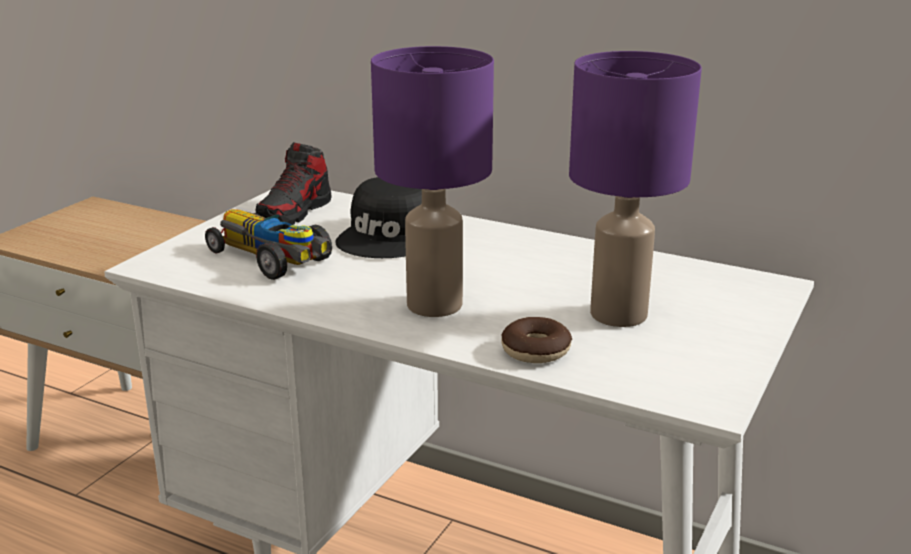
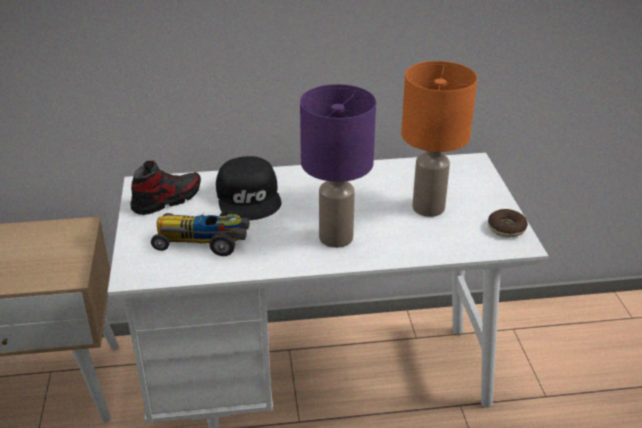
camera: 35 degrees left, 10 degrees up
(295, 212) = (167, 200): shoe -> shoe turned 120 degrees counterclockwise
(536, 351) = (418, 246): donut -> donut (506, 228)
(616, 314) = (427, 208): purple table lamp -> orange table lamp

